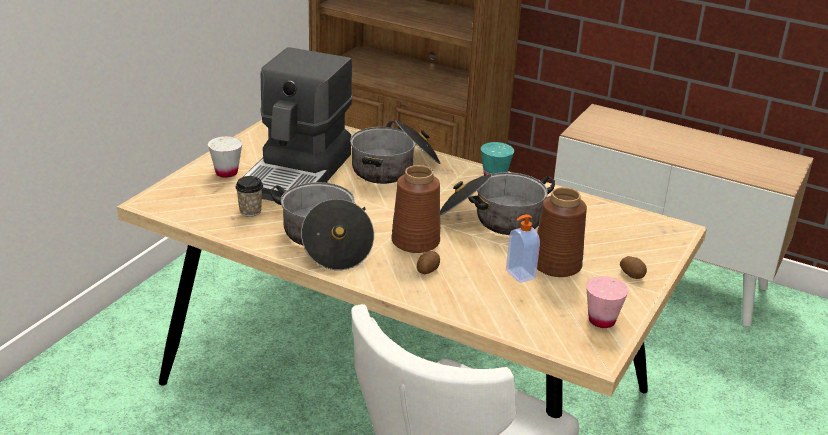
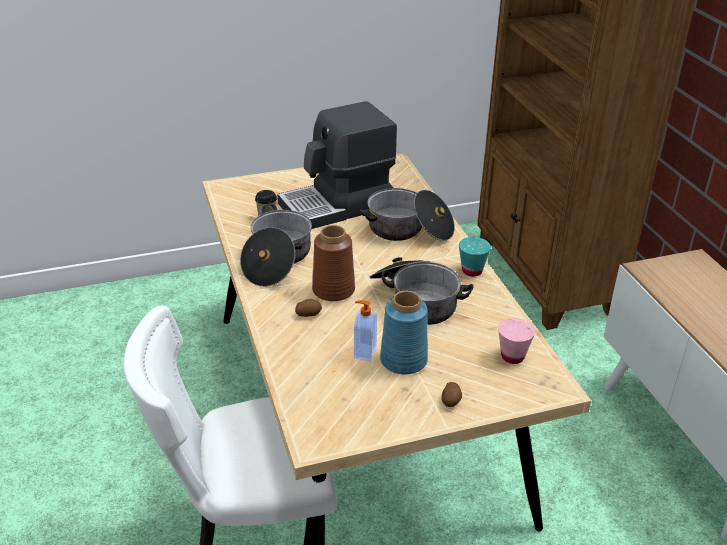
camera: 45 degrees right, 5 degrees up
(226, 173) = (295, 186): white cup -> none
(556, 266) = (403, 361): brown vase -> blue vase
(601, 321) = (364, 420): pink cup -> pink cup (512, 356)

